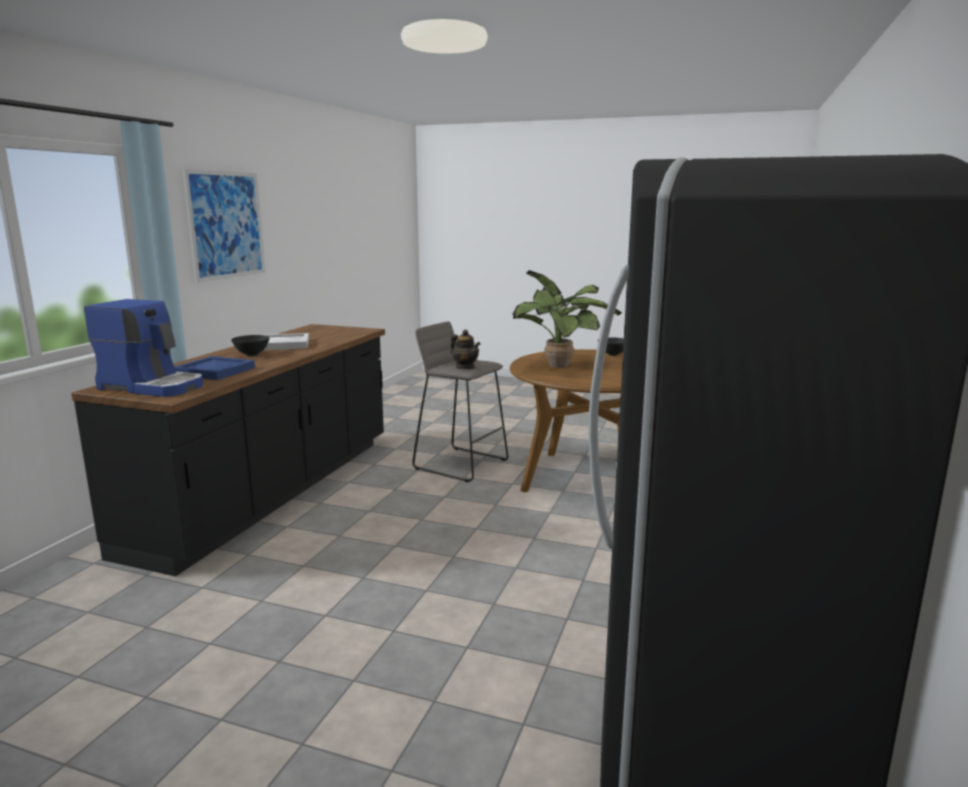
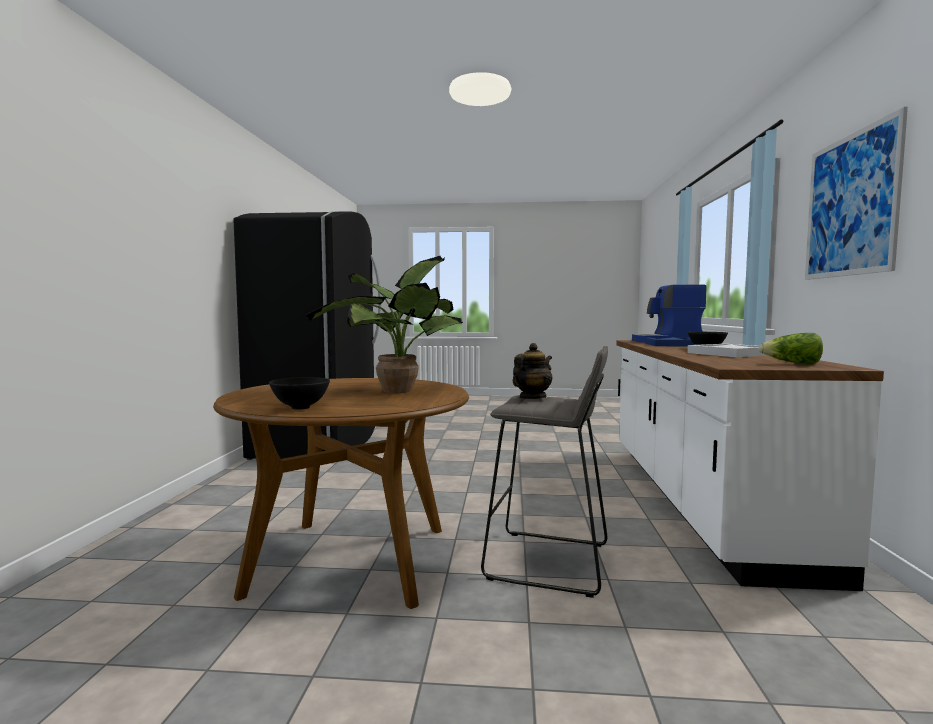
camera: 165 degrees right, 10 degrees down
(271, 492) = (698, 500): black counter -> white counter
(321, 330) = (792, 363): none -> lettuce
(465, 367) = (532, 398): teapot -> teapot turned 105 degrees clockwise

